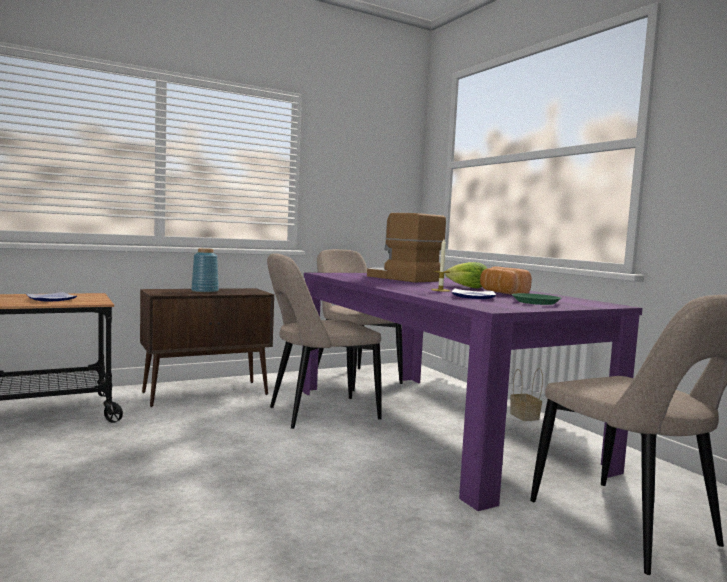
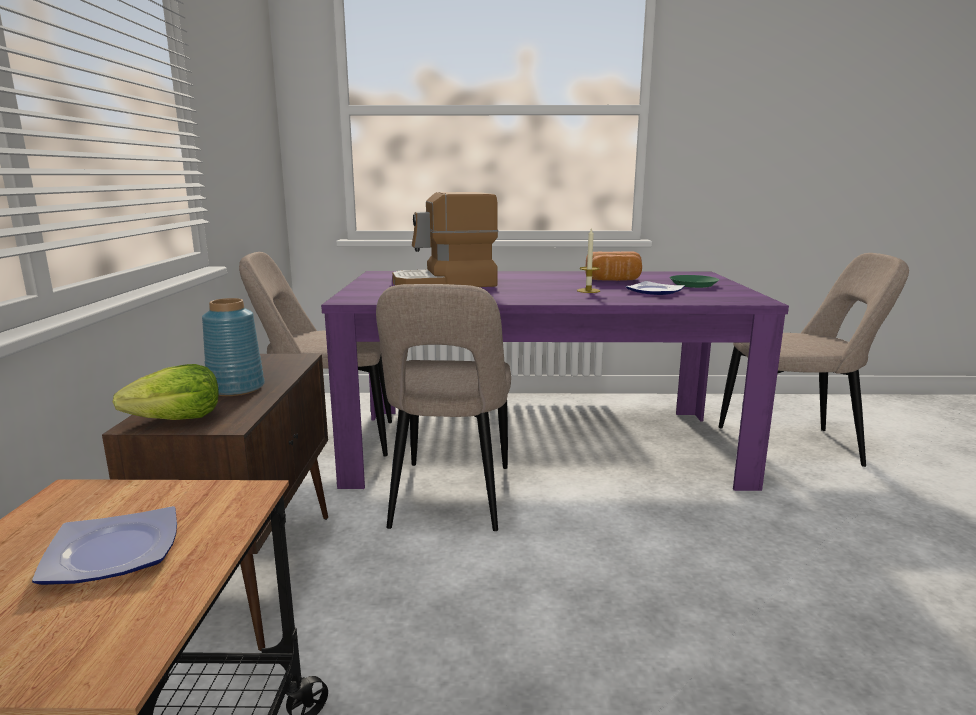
camera: 60 degrees left, 10 degrees up
(468, 287) = (557, 280): lettuce -> lettuce (177, 419)
(525, 416) = (548, 402): basket -> none

